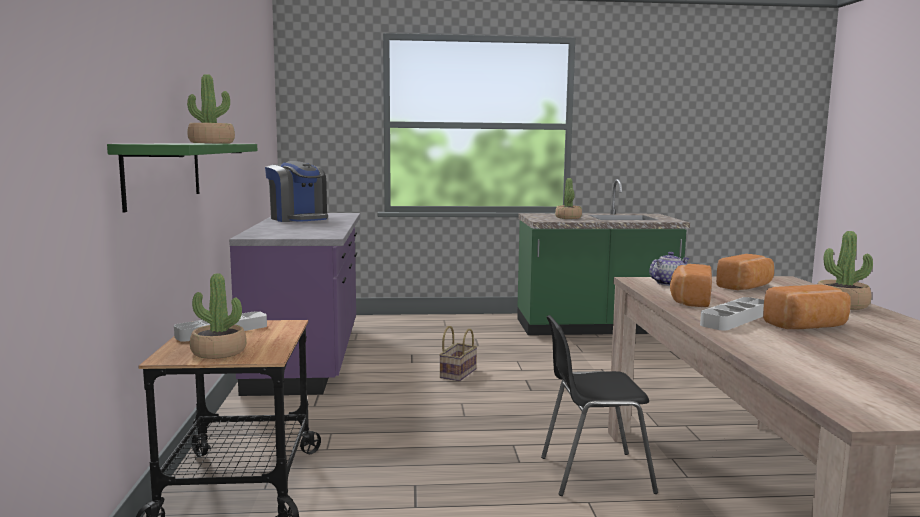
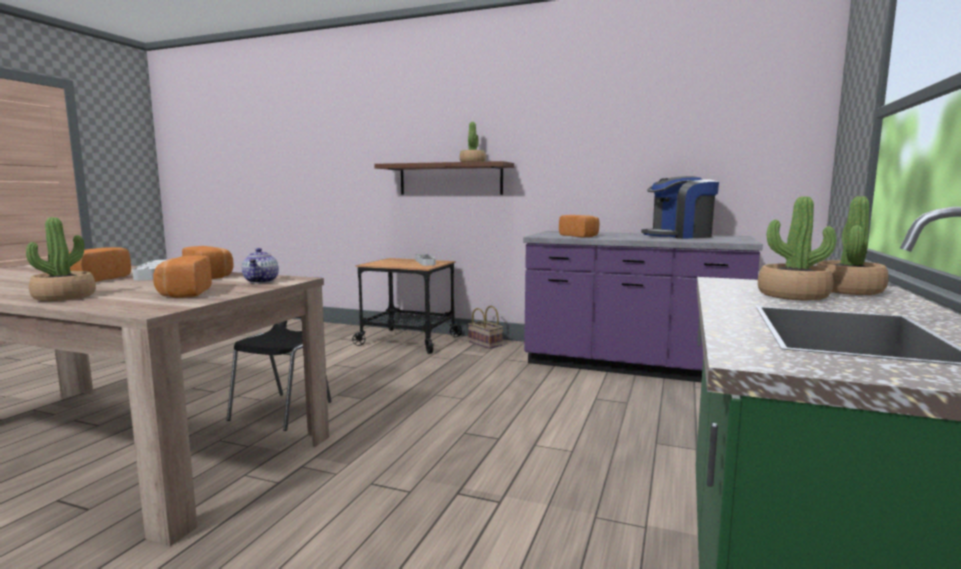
camera: 115 degrees right, 0 degrees up
(164, 172) = (450, 179): green shelf -> brown shelf
(218, 352) = (388, 261): potted plant -> potted plant (847, 290)
(320, 230) = (580, 236): none -> bread
(458, 373) = (546, 411): basket -> basket (486, 344)

